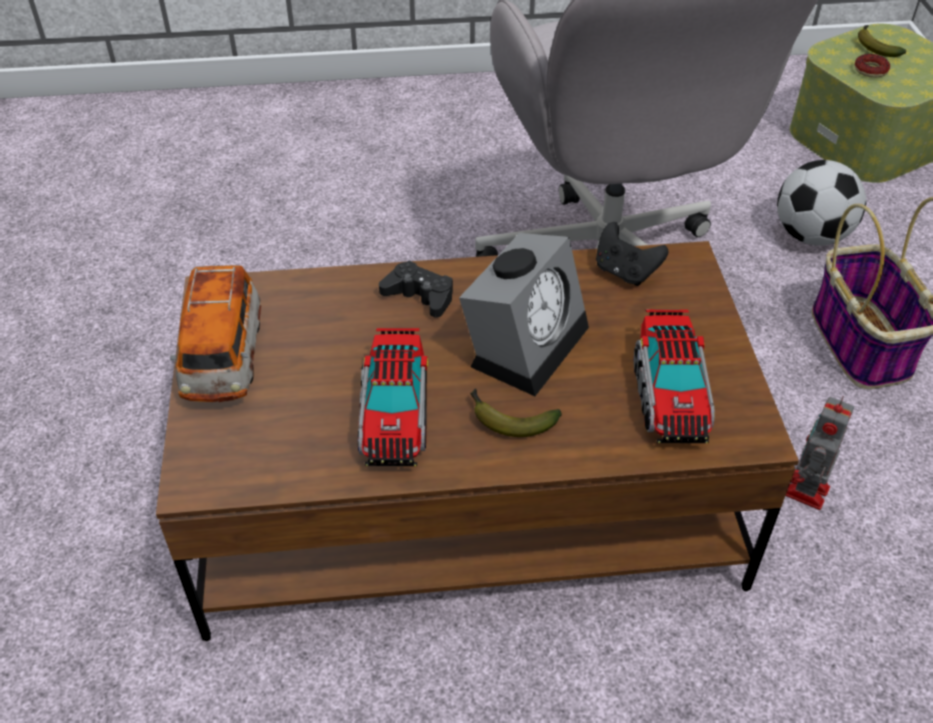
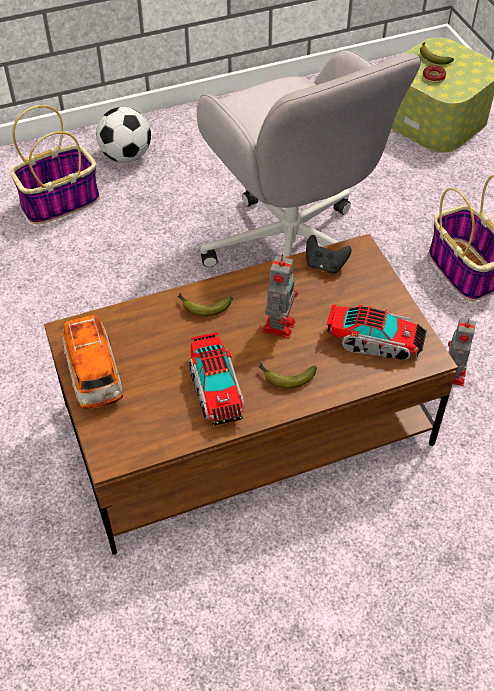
camera: 15 degrees left, 5 degrees up
(317, 158) = (61, 201): none -> basket
(419, 296) = (202, 307): black game controller -> banana
(526, 341) = (279, 324): alarm clock -> toy robot
(669, 394) = (374, 341): toy truck -> toy truck turned 60 degrees counterclockwise
(811, 235) = (416, 199): football -> football (126, 156)

